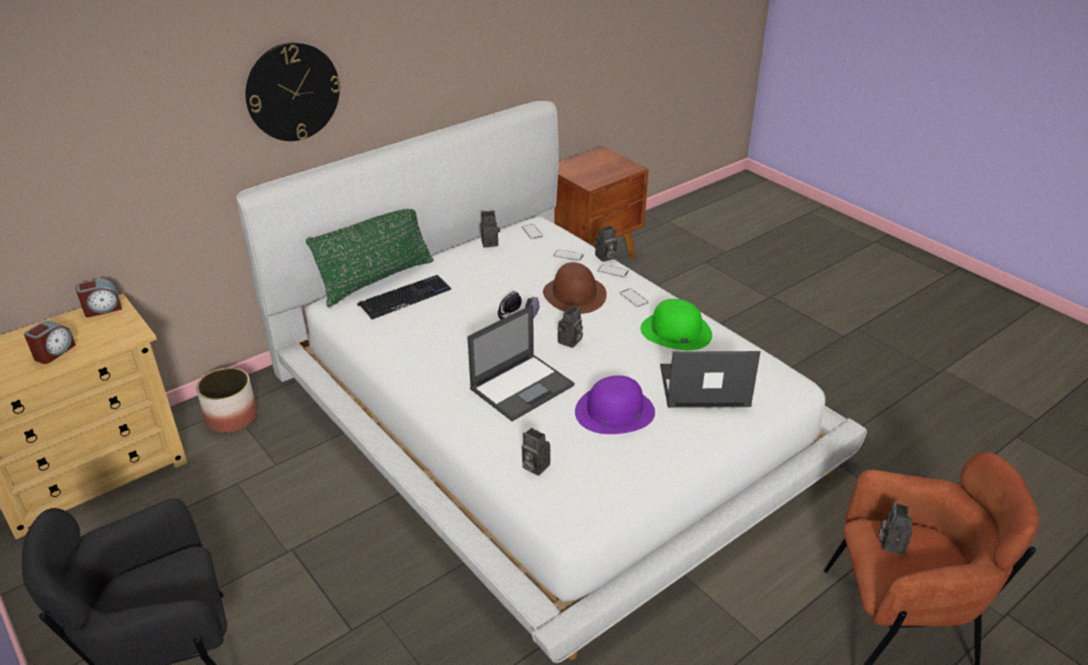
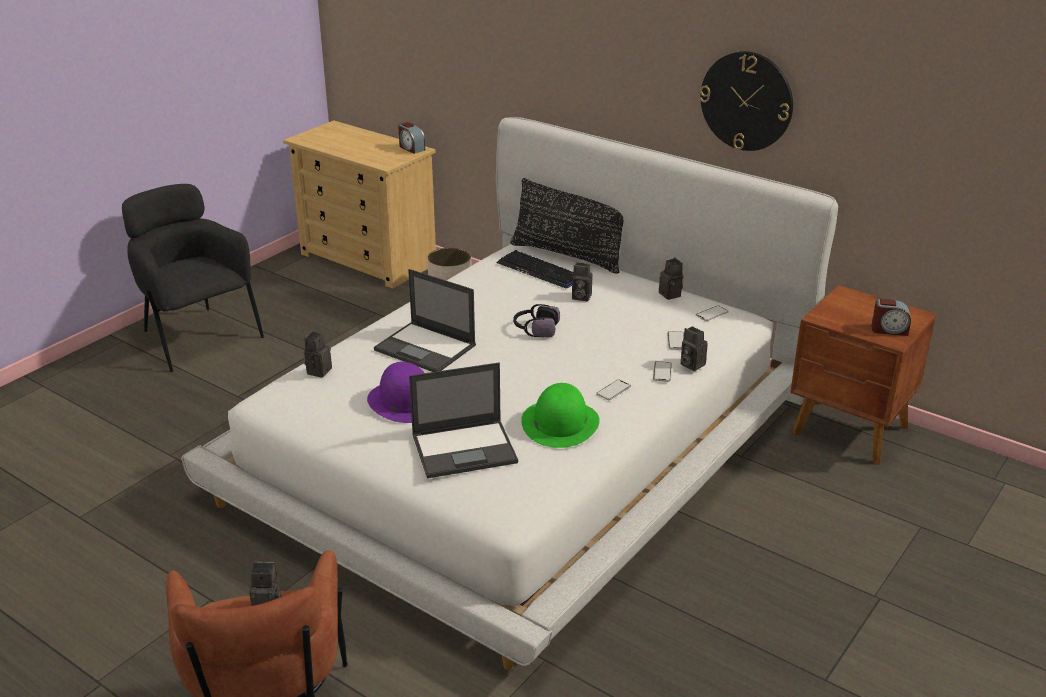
camera: 75 degrees right, 5 degrees down
(54, 352) = (354, 149): alarm clock -> alarm clock (889, 330)
(293, 92) = (586, 57): wall clock -> wall clock (746, 101)
(377, 280) = (567, 255): green pillow -> black pillow
(570, 342) = (509, 362): camera -> camera (580, 297)
(574, 295) = (597, 354): brown hat -> none
(703, 386) = (465, 449): laptop -> laptop turned 90 degrees clockwise

